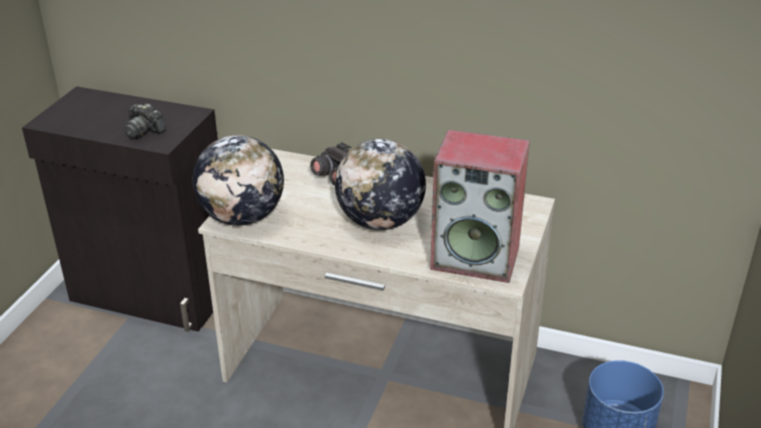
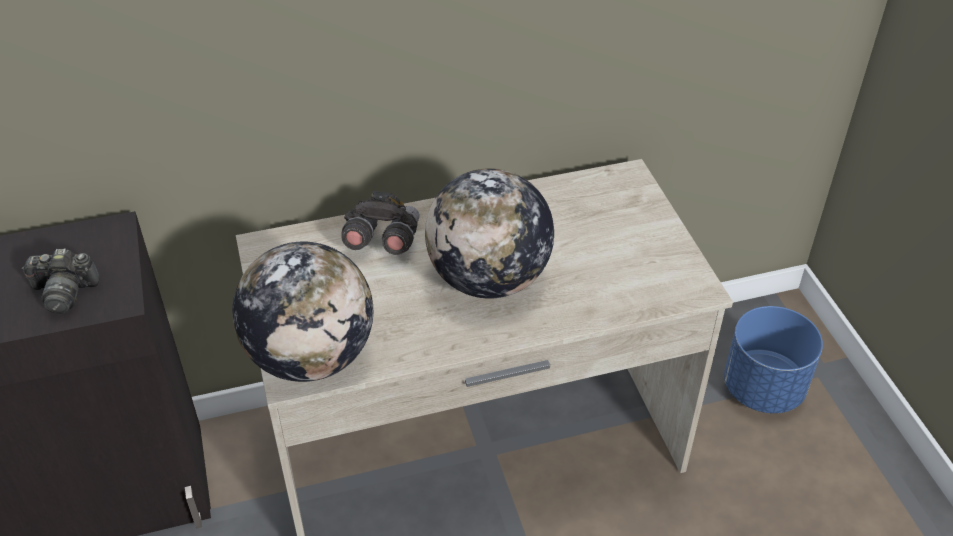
camera: 35 degrees left, 10 degrees up
(476, 257) = (641, 275): speaker -> none

